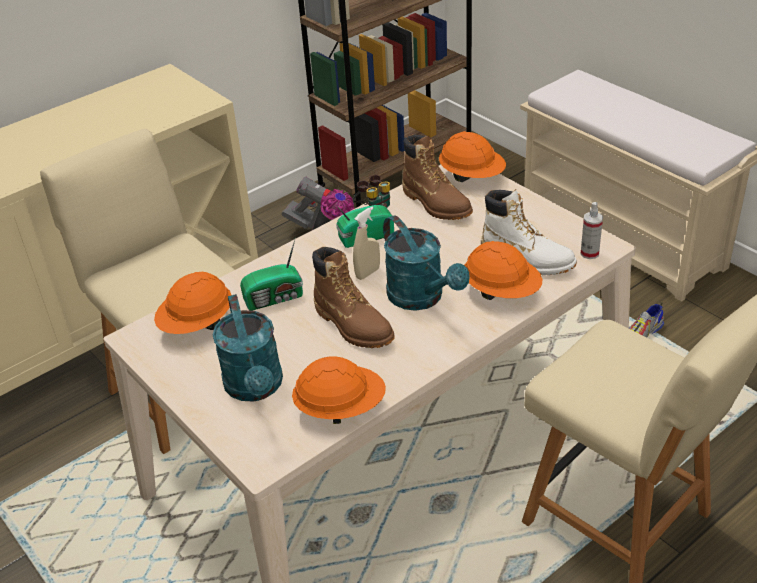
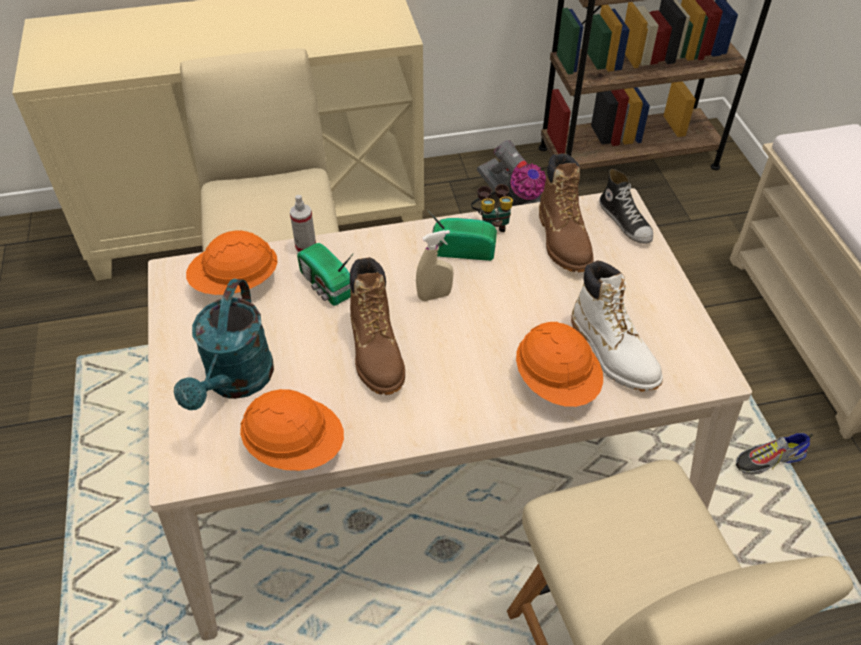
camera: 25 degrees right, 10 degrees up
(275, 298) = (326, 286): radio -> radio turned 45 degrees clockwise
(421, 298) = (467, 351): turquoise watering can -> none
(472, 177) = (625, 222): orange hard hat -> shoe
(589, 253) = (690, 376): spray bottle -> spray bottle (306, 247)

